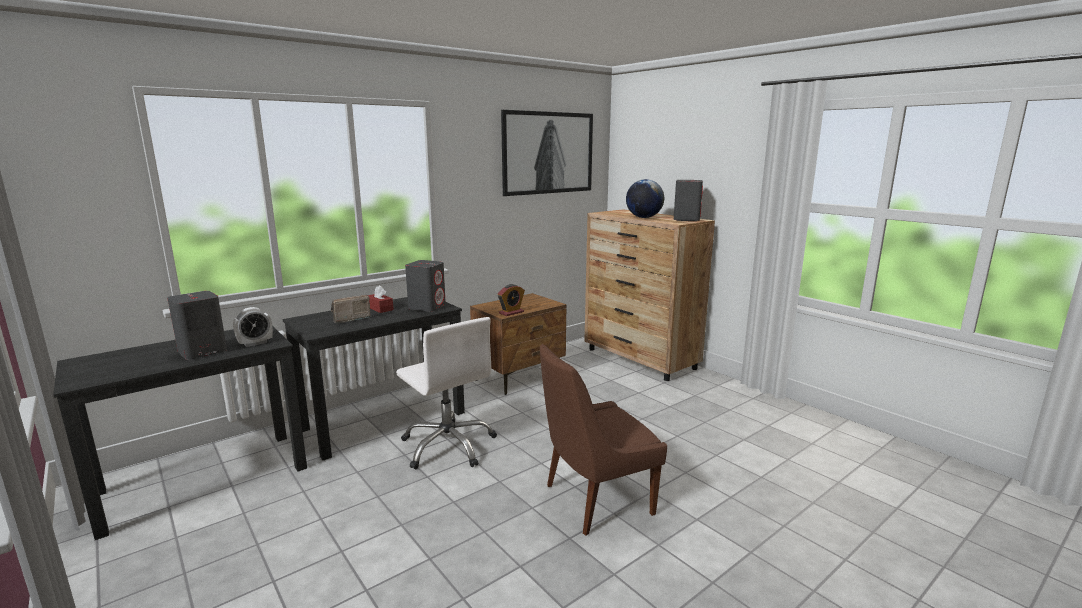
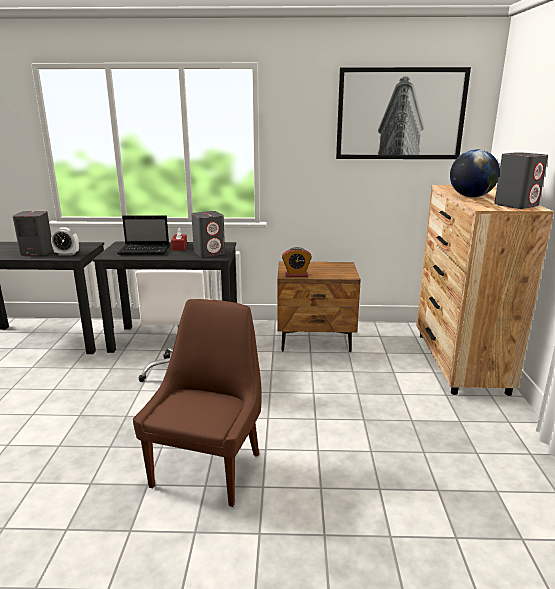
camera: 40 degrees right, 5 degrees up
(349, 319) = (145, 250): radio -> laptop
(594, 500) = (208, 467): brown chair -> brown chair turned 90 degrees clockwise

